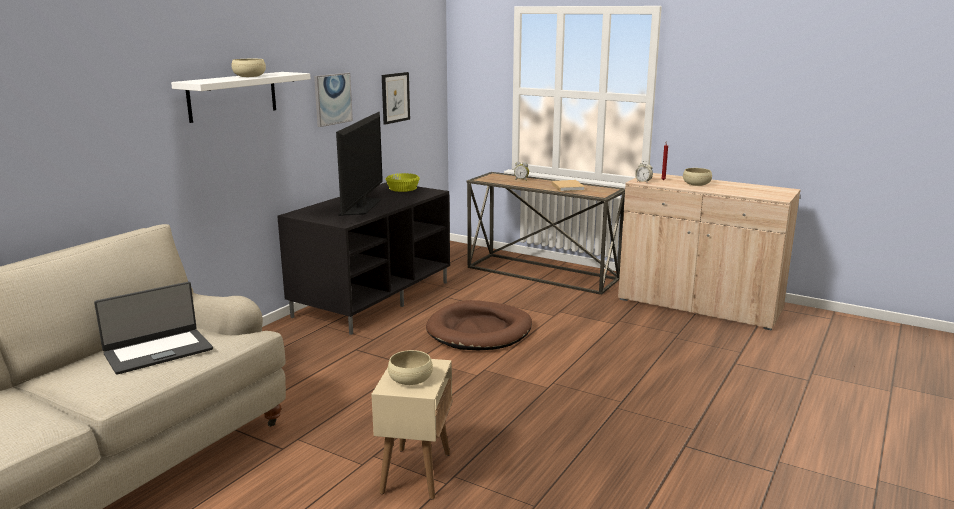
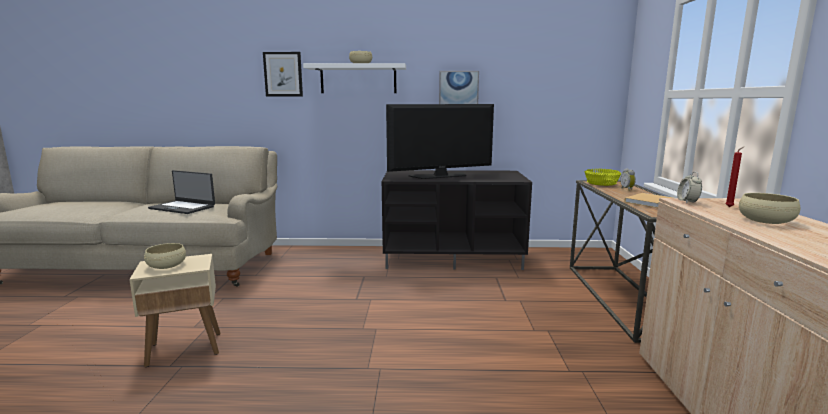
camera: 60 degrees right, 5 degrees down
(395, 97) = (540, 98): picture -> picture (283, 74)
(403, 188) = (508, 175): yellow bowl -> yellow bowl (602, 183)
(480, 330) = (449, 306): brown dog bed -> none

